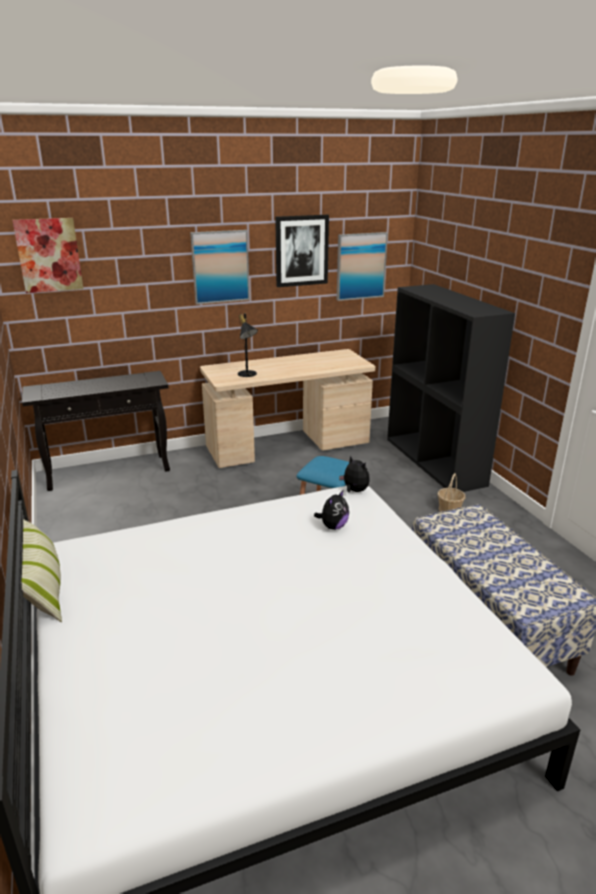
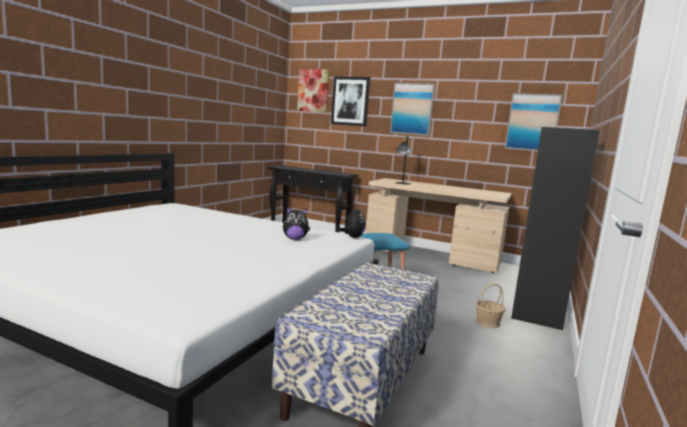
camera: 45 degrees right, 15 degrees down
(43, 586) = (136, 207): pillow -> none
(301, 250) = (477, 103): picture -> picture (350, 101)

